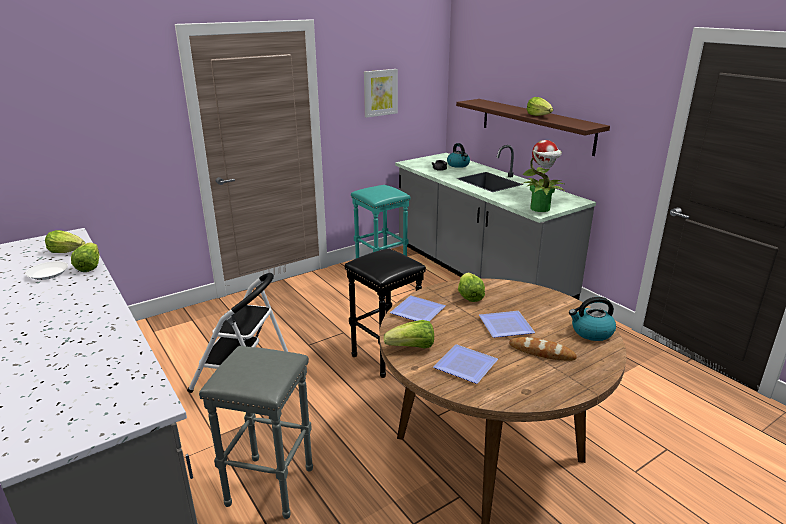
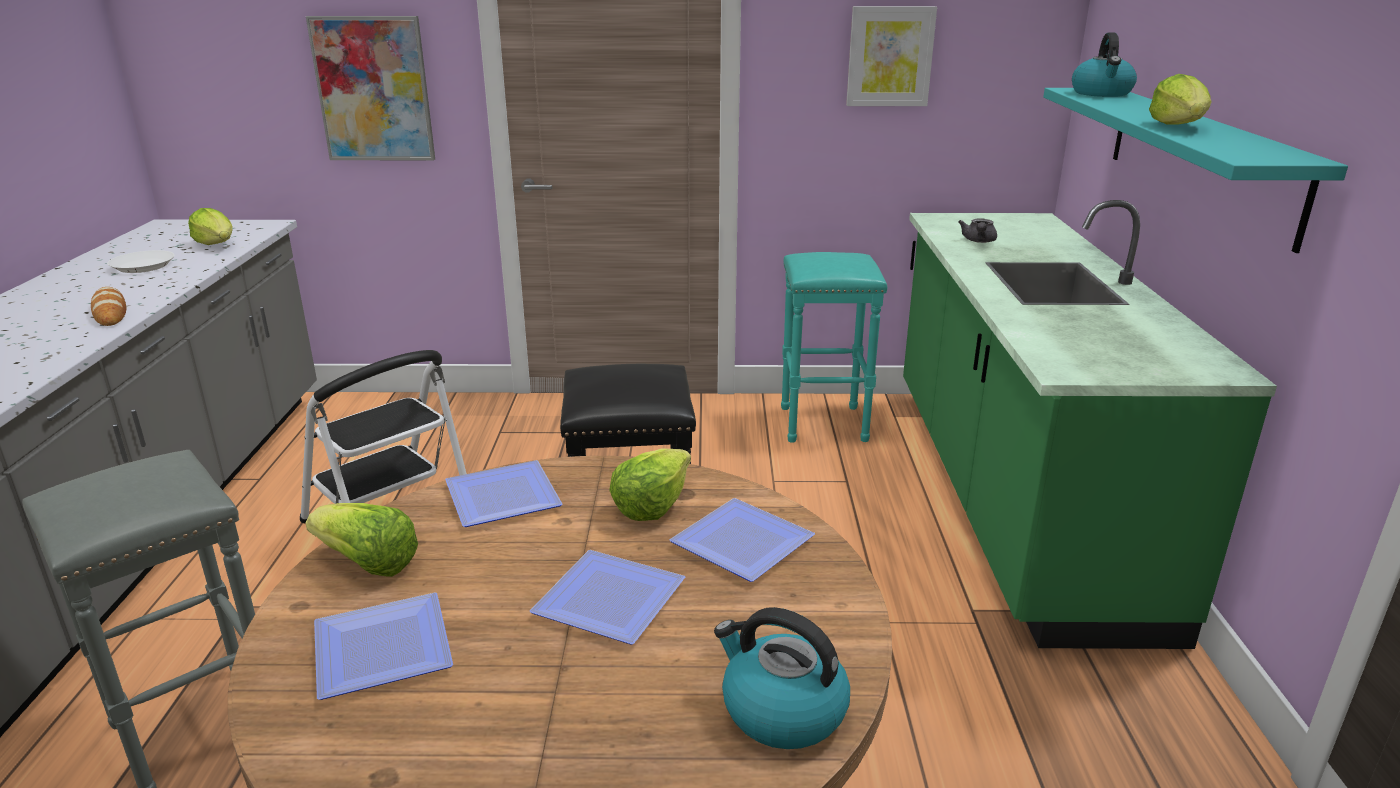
camera: 35 degrees right, 0 degrees up
(89, 266) = (197, 269): lettuce -> none
(124, 141) = (373, 89): none -> picture
(458, 165) = (1036, 239): kettle -> kettle (1101, 93)
(478, 273) = (1011, 495): grey counter -> green counter
(513, 296) = (741, 540): none -> plate
(536, 125) = (1198, 158): brown shelf -> turquoise shelf
(541, 208) = (1083, 364): potted plant -> none
(541, 352) = (579, 700): bread -> bread (110, 312)

